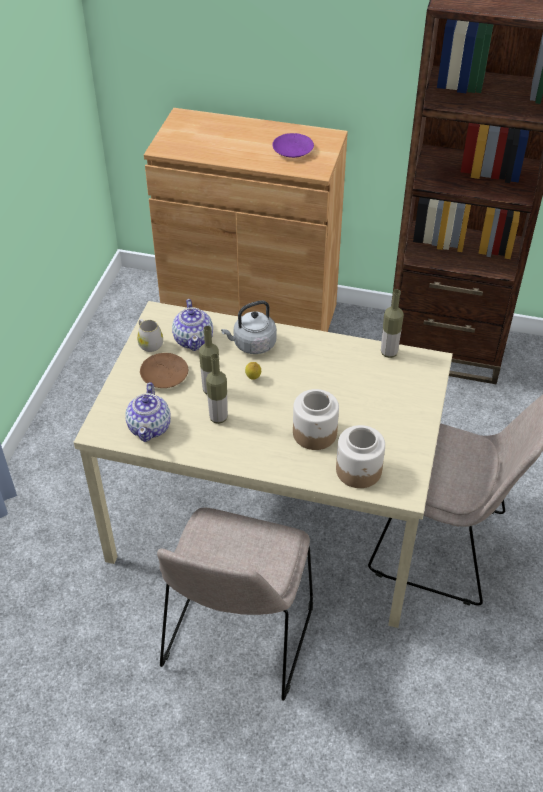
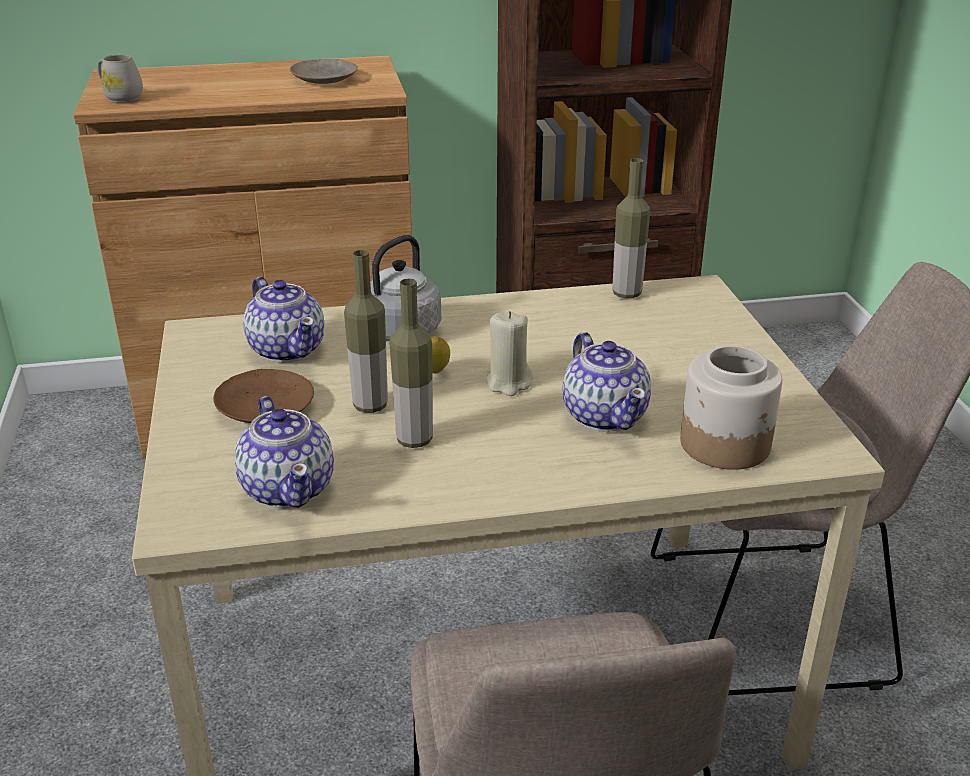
camera: 25 degrees left, 15 degrees down
(149, 343) = (204, 372): white mug -> white mug (120, 97)
(284, 397) = (508, 383): none -> beige candle
(293, 150) = (324, 79): purple plate -> beige plate
(315, 433) = (605, 415): jar -> teapot

